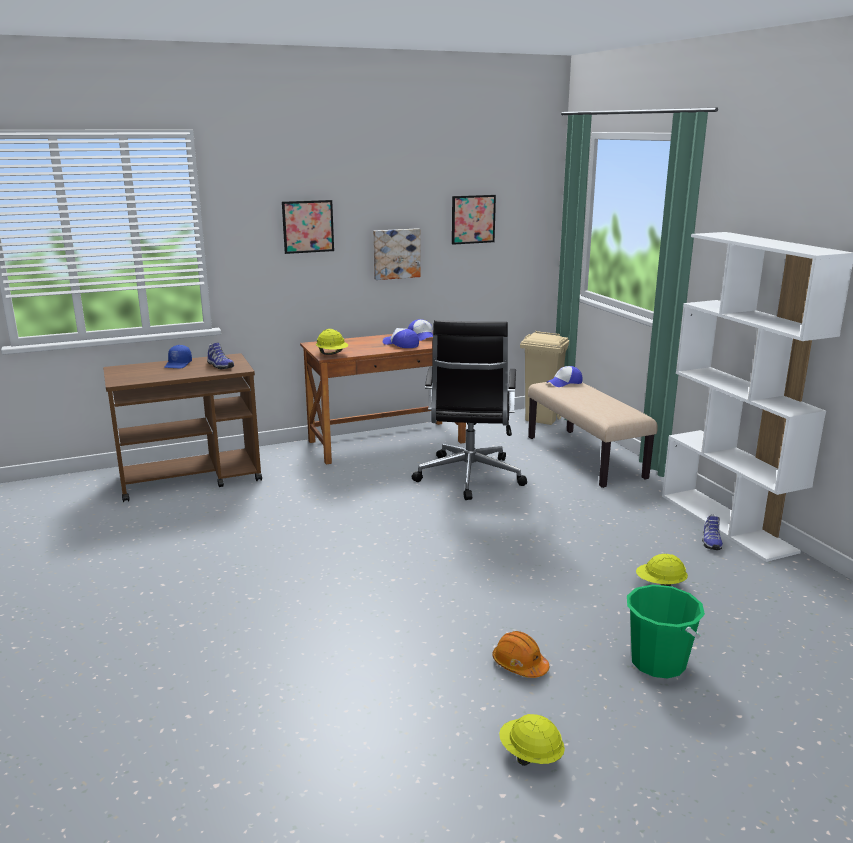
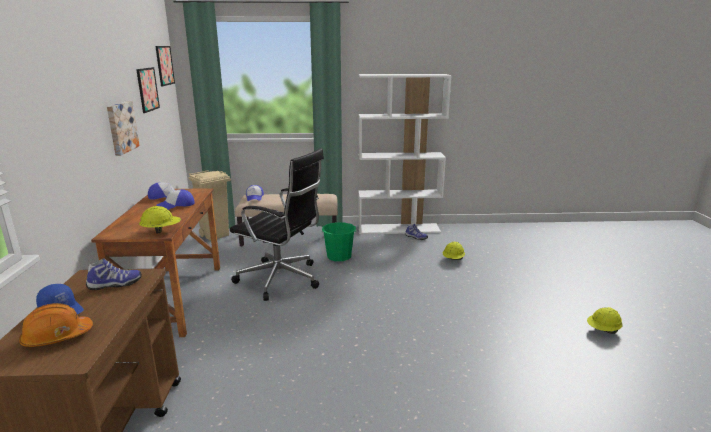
camera: 70 degrees left, 0 degrees up
(308, 226) = (68, 108): picture -> picture (164, 65)
(519, 665) = (523, 315): orange hard hat -> orange hard hat (57, 337)
(658, 662) = (523, 279): green bucket -> green bucket (339, 256)

